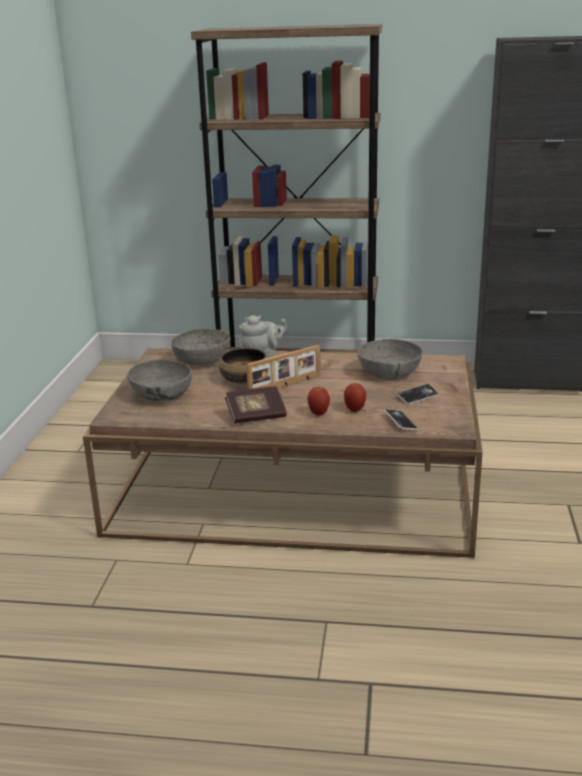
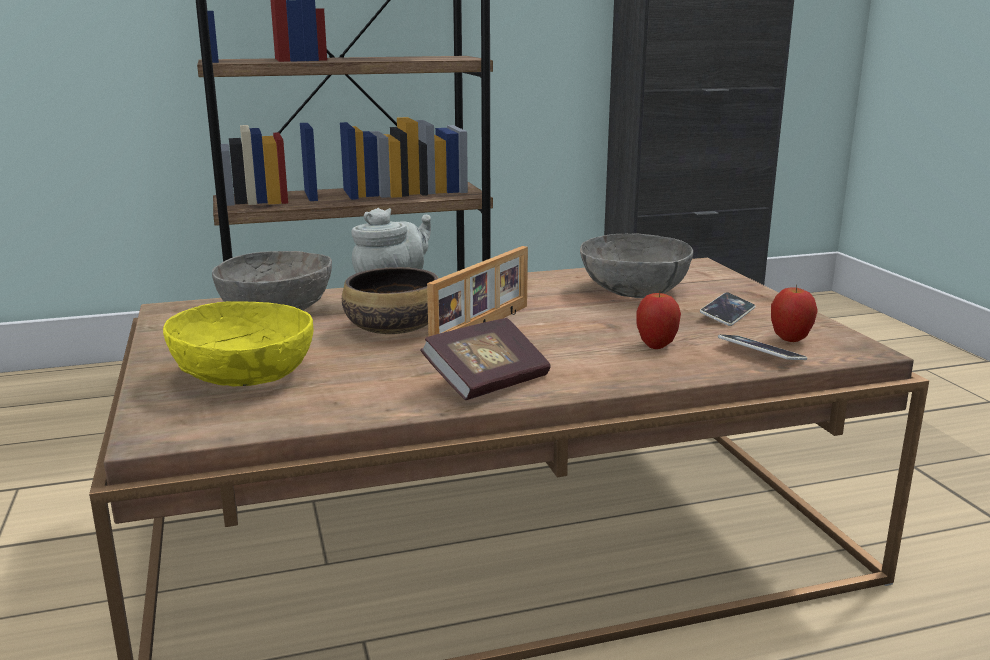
camera: 25 degrees left, 5 degrees down
(162, 395) = (245, 376): grey bowl -> yellow bowl
(318, 414) = (601, 361): apple -> apple (790, 340)

